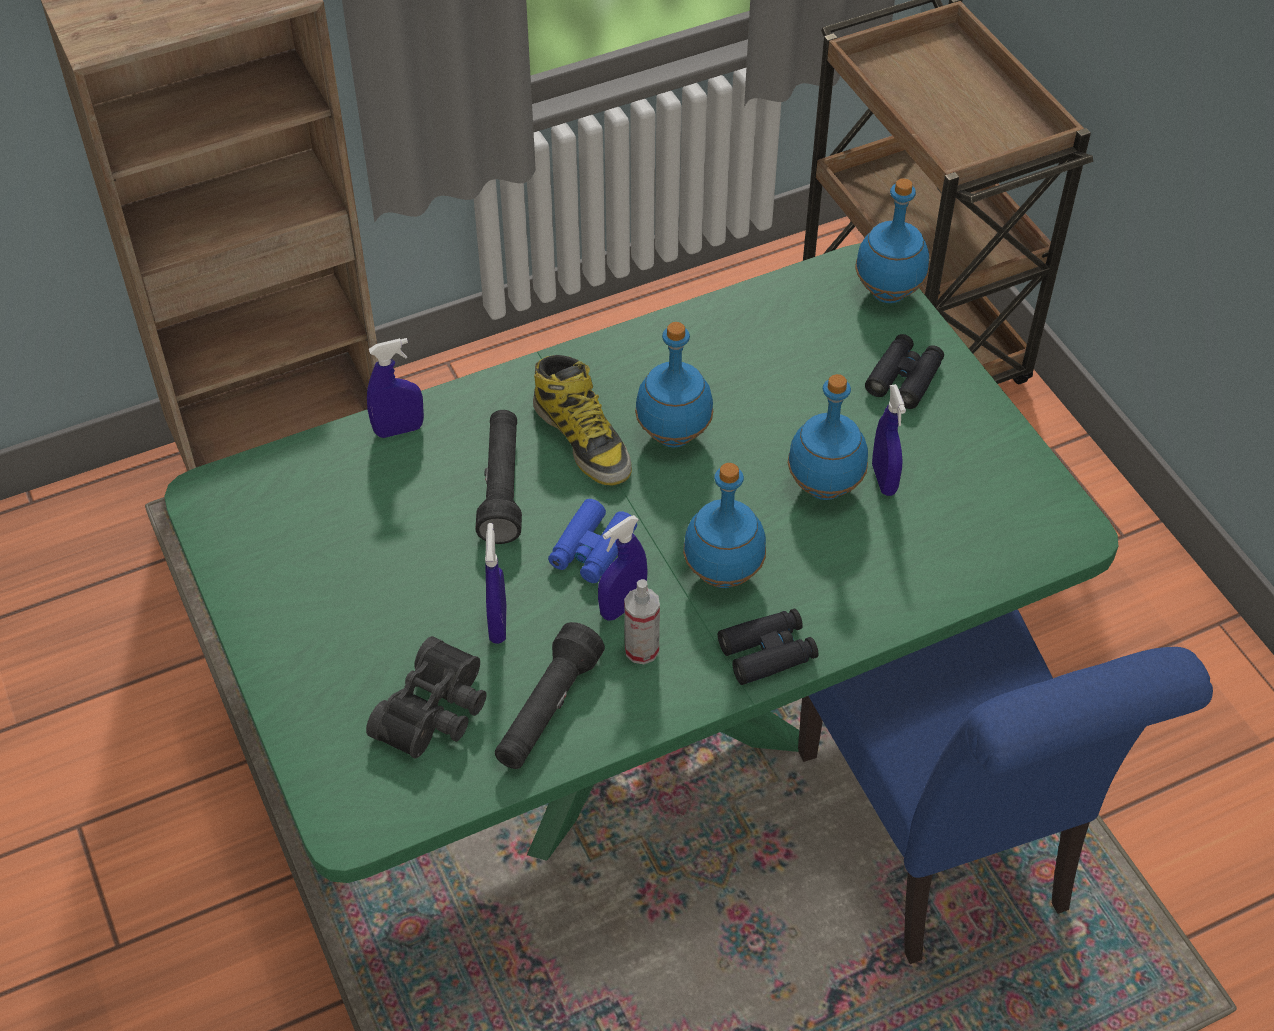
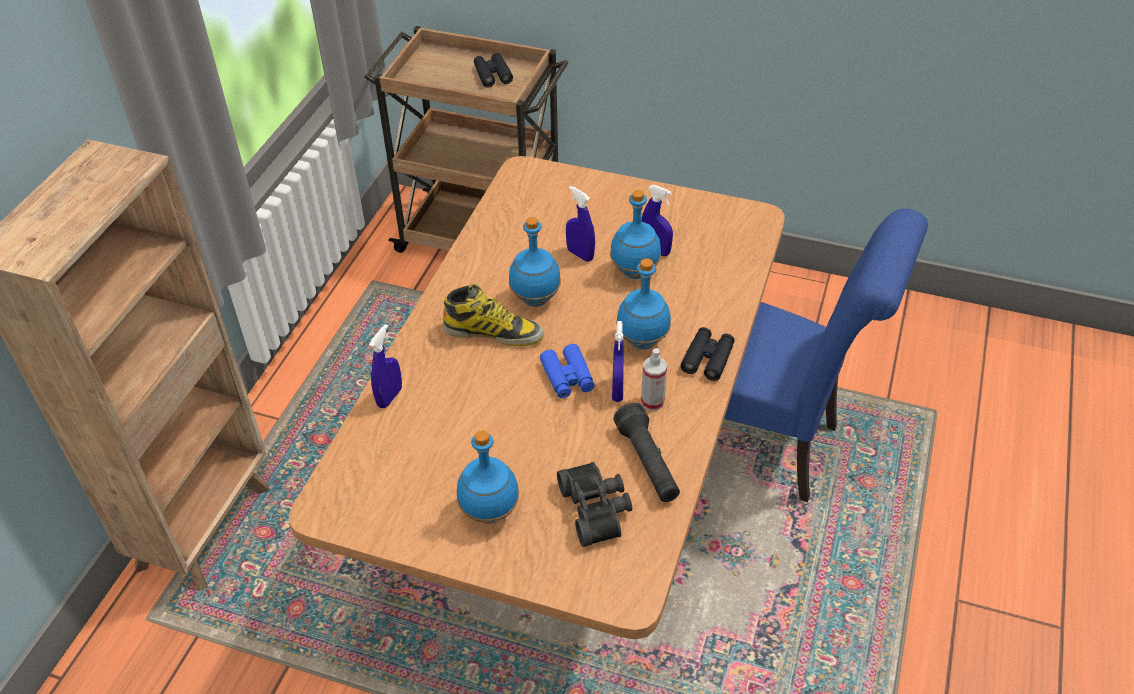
camera: 45 degrees left, 5 degrees down
(498, 624) = (570, 445): blue spray bottle -> blue spray bottle (580, 254)
(502, 487) = (483, 383): black flashlight -> none
(636, 730) = (568, 507): green dining table -> brown dining table
(889, 292) = (549, 172): blue bottle -> blue bottle (490, 512)
(904, 378) = (605, 203): black binoculars -> black binoculars (492, 75)

